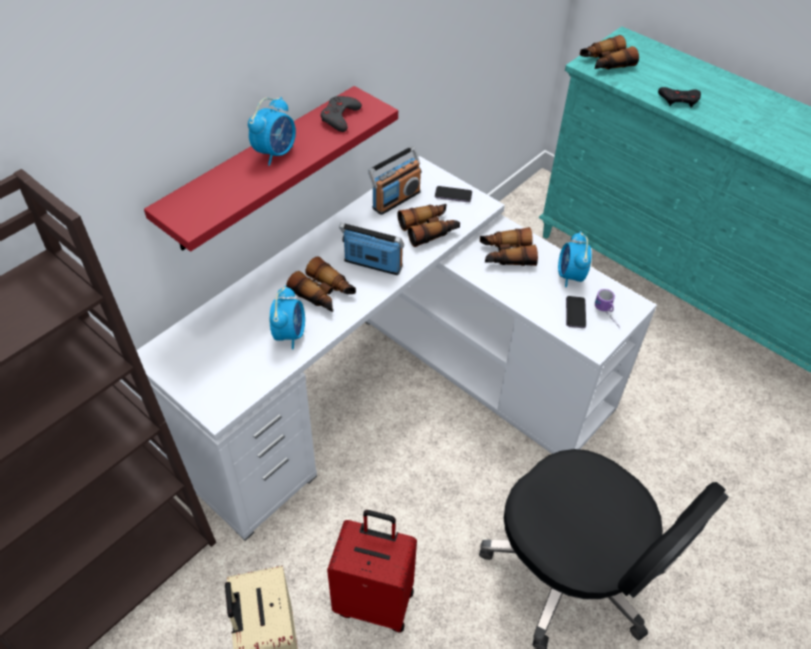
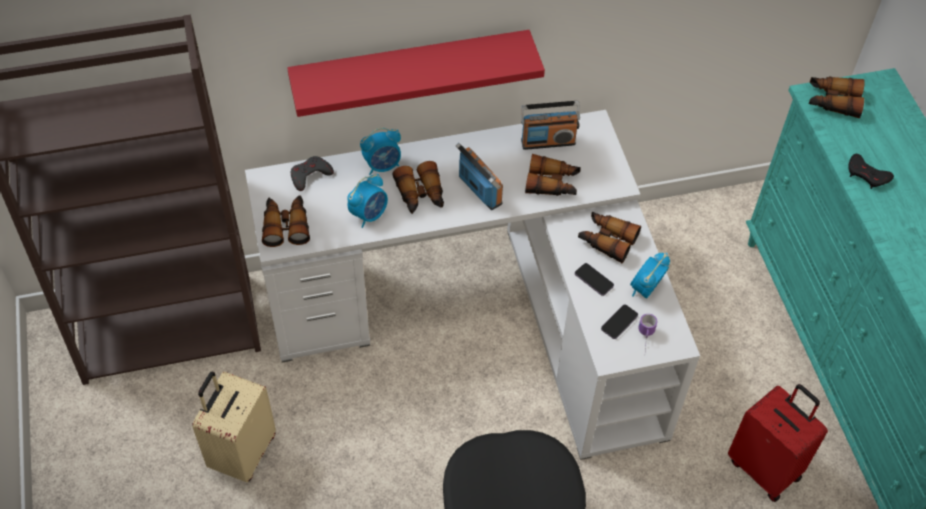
camera: 35 degrees right, 5 degrees up
(213, 386) = (286, 225): none -> binoculars
(275, 153) = (414, 64): alarm clock -> alarm clock (382, 165)
(340, 117) = (491, 55): grey game controller -> grey game controller (310, 175)
(375, 600) = (341, 465): red suitcase -> red suitcase (765, 468)
(453, 195) = (601, 162): phone -> phone (594, 280)

